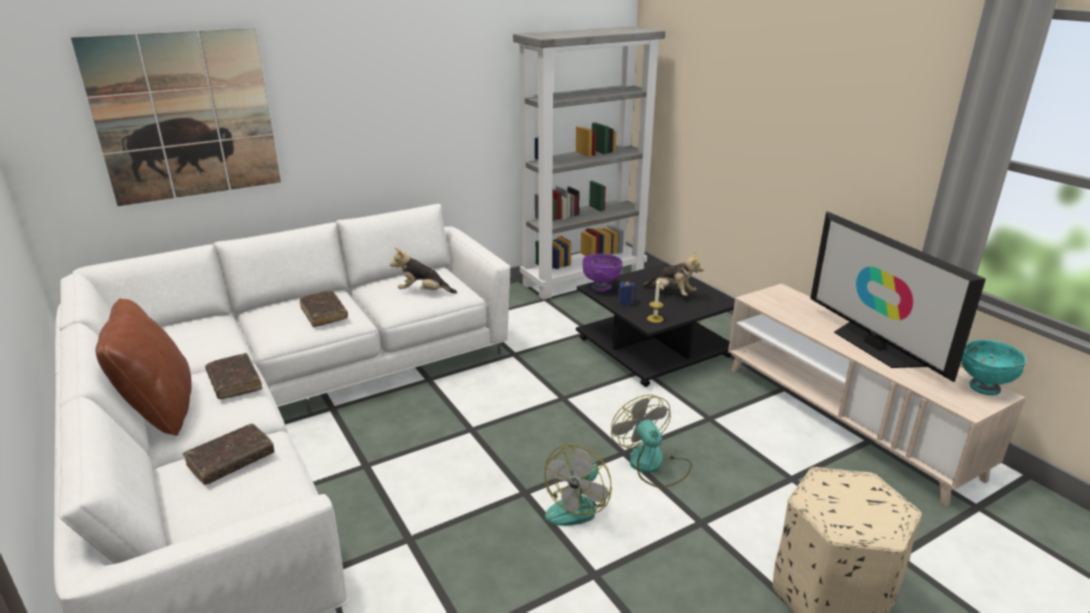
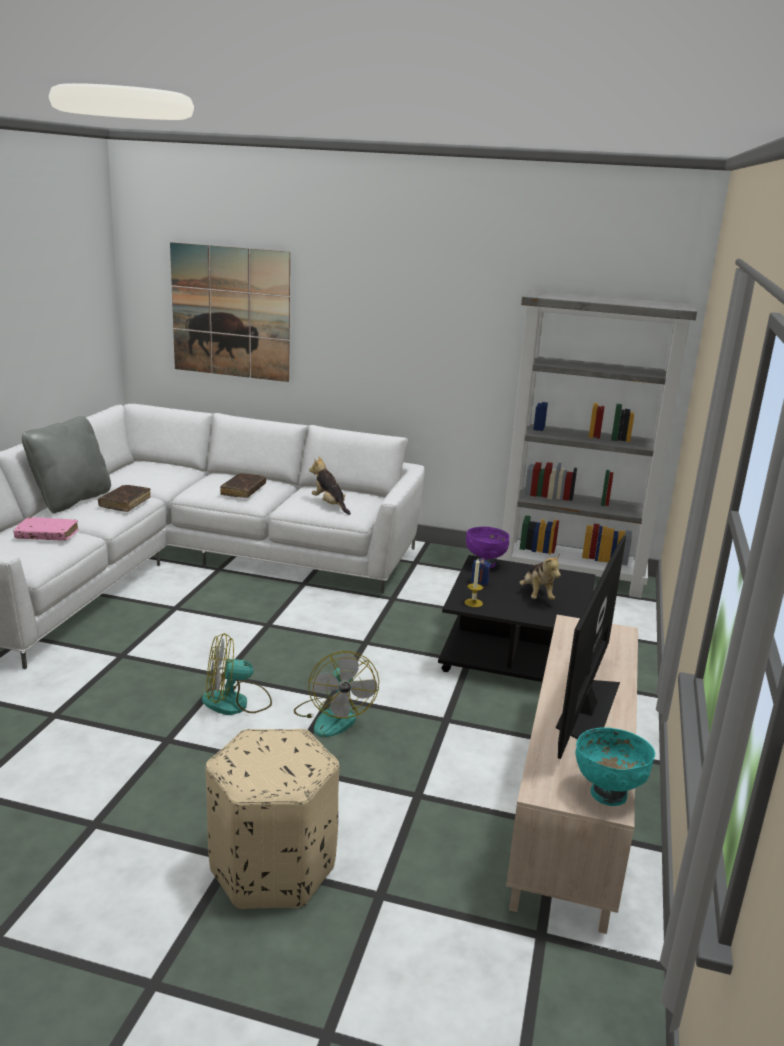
camera: 45 degrees right, 5 degrees down
(160, 411) = (71, 500): brown pillow -> grey pillow
(231, 460) = (47, 535): brown book -> pink book
(652, 465) = (333, 716): fan -> fan turned 150 degrees clockwise

